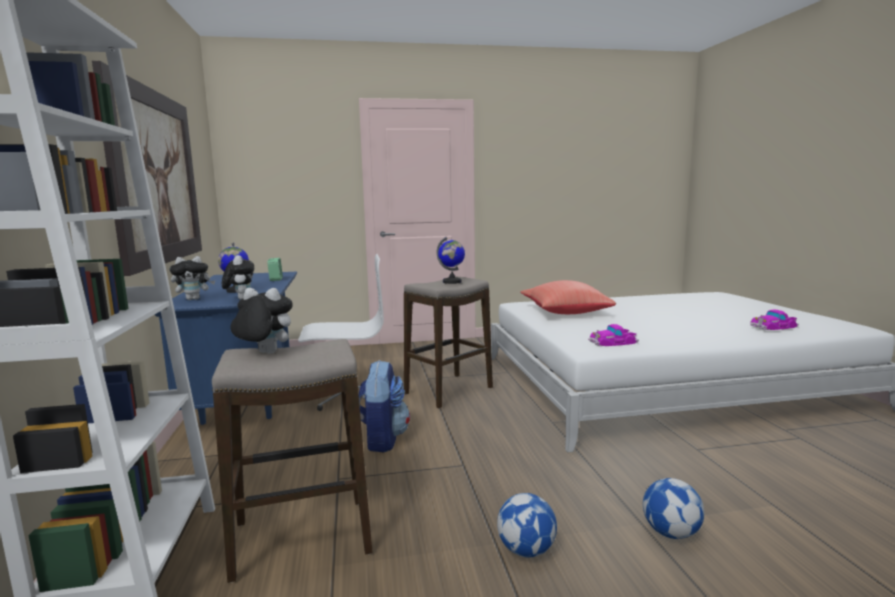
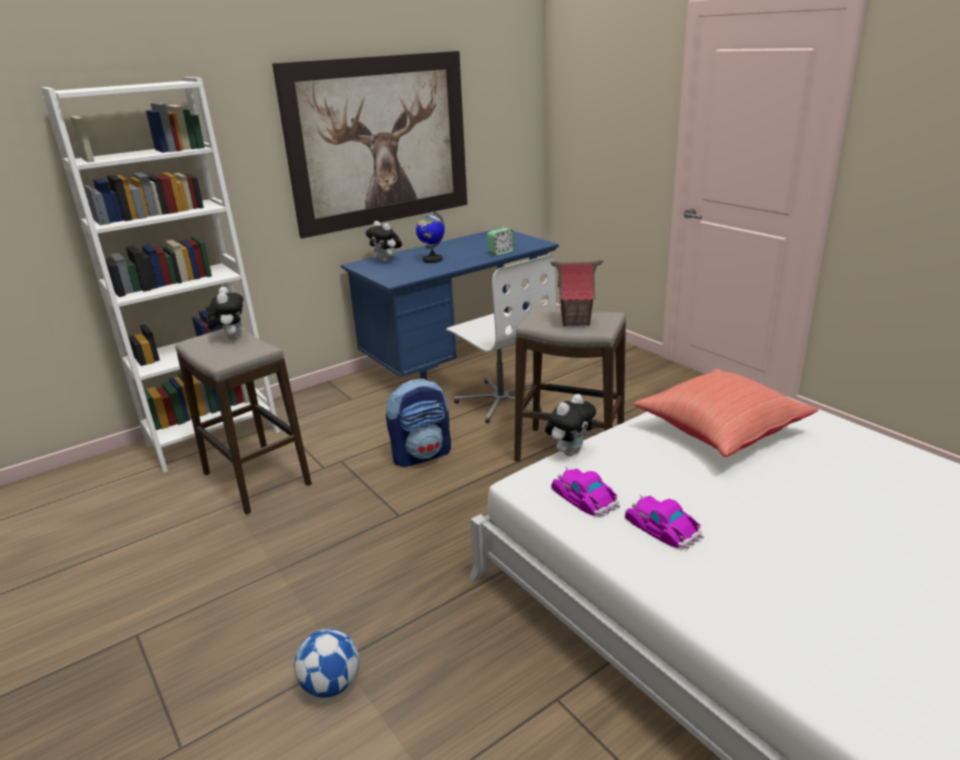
camera: 65 degrees right, 15 degrees up
(240, 299) = (398, 273): plush toy -> plush toy (570, 451)
(452, 282) = (575, 321): globe -> toy house
(526, 550) = (272, 590): football -> none
(774, 326) = (877, 674): toy car -> toy car (662, 526)

